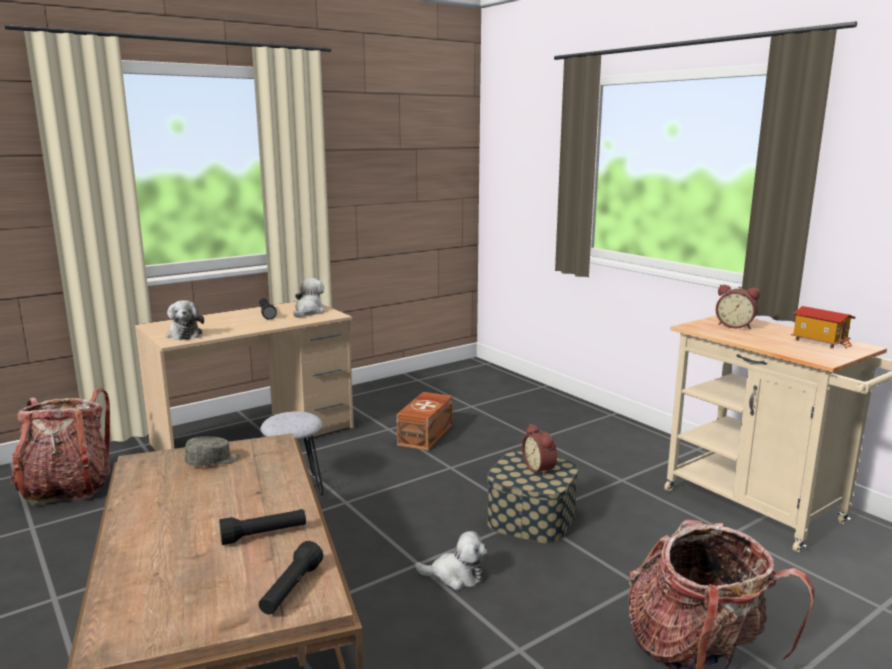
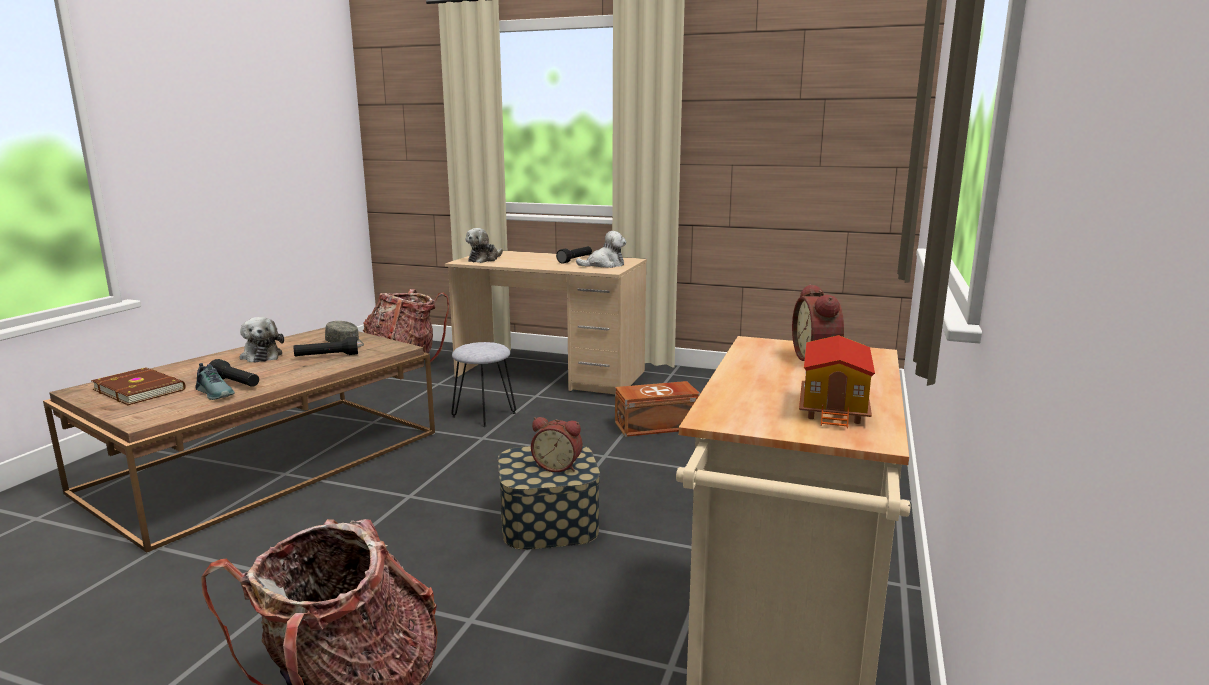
camera: 55 degrees right, 0 degrees up
(186, 597) = (140, 389): none -> brown book
(282, 549) = (216, 393): none -> shoe
(291, 590) = (157, 409): black flashlight -> black flashlight (327, 356)
(455, 576) = (403, 517): plush toy -> plush toy (261, 355)
(540, 468) = (558, 466): alarm clock -> alarm clock turned 105 degrees counterclockwise

